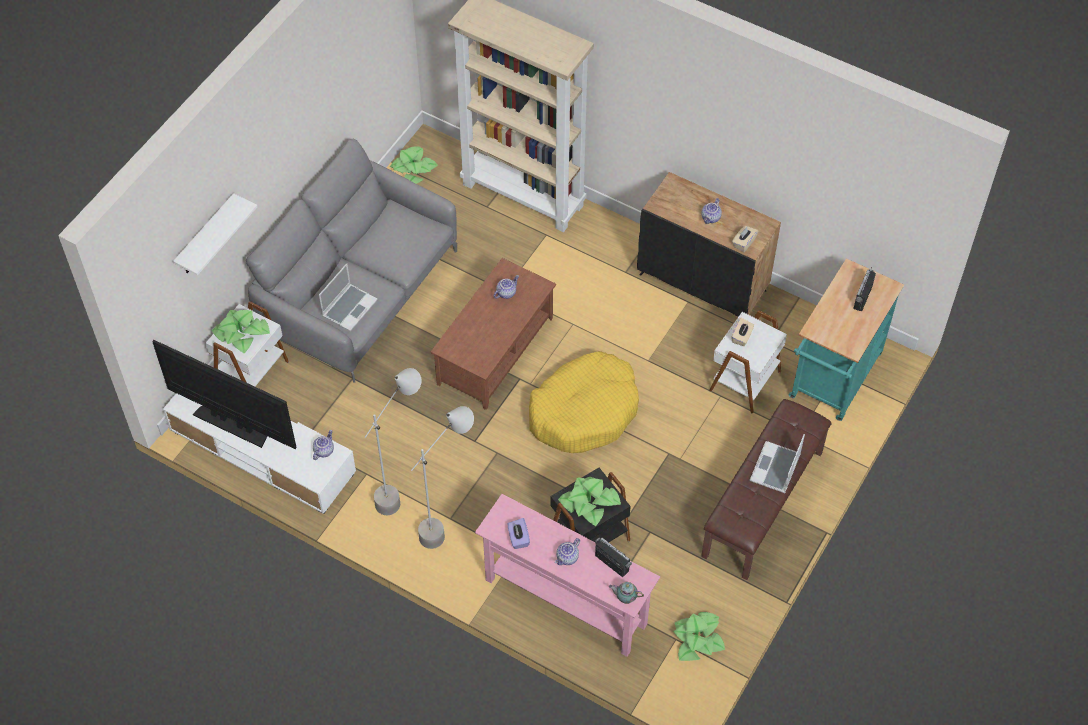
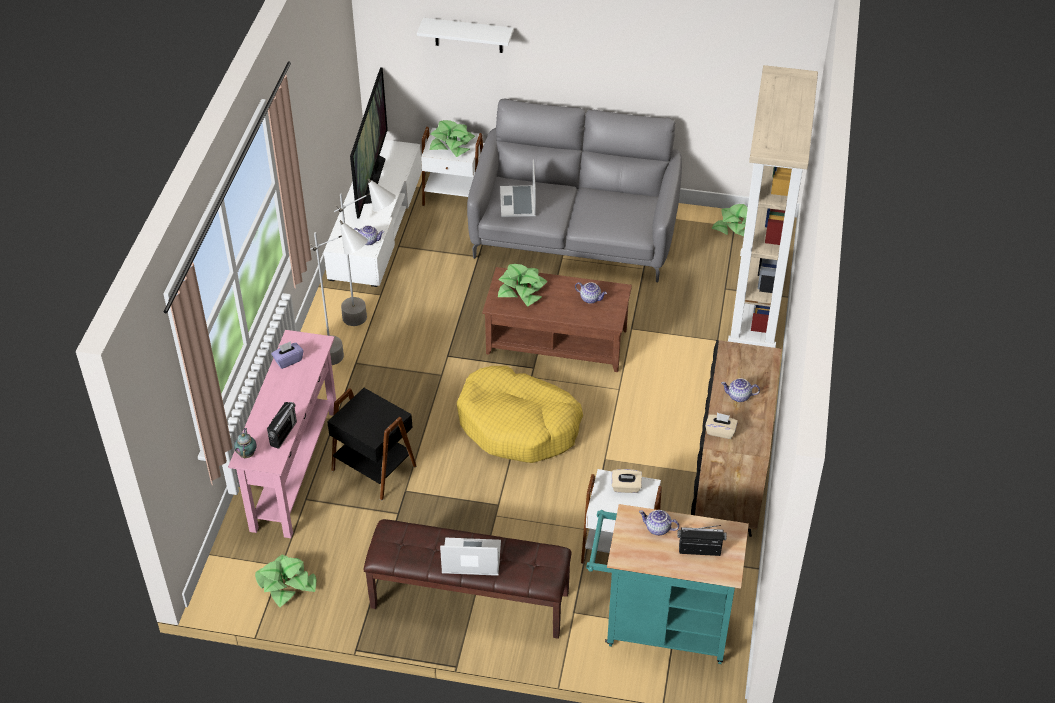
camera: 70 degrees right, 10 degrees down
(349, 307) = (518, 203): laptop -> laptop turned 75 degrees clockwise
(567, 558) = (278, 400): teapot -> teapot (657, 529)
(589, 503) = (366, 417): potted plant -> potted plant (521, 290)

